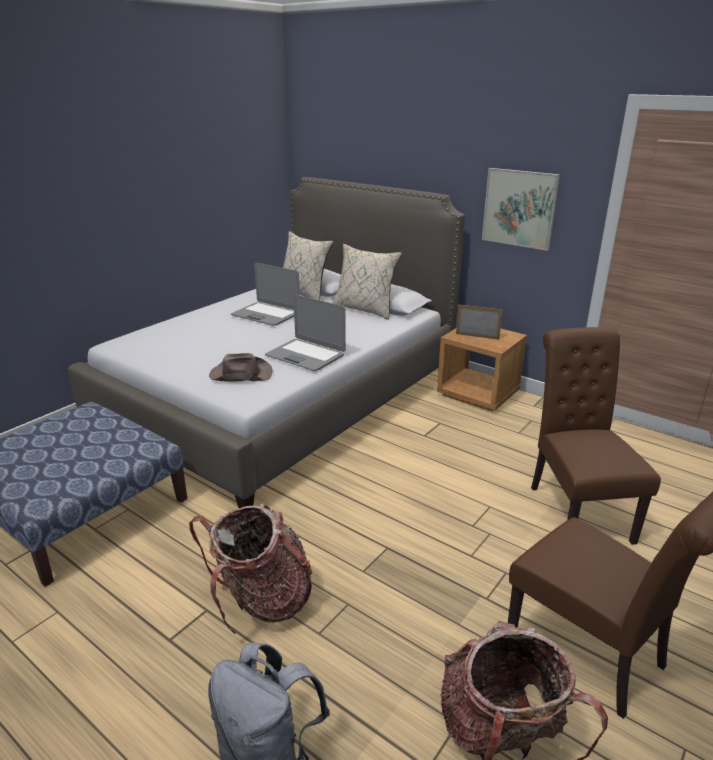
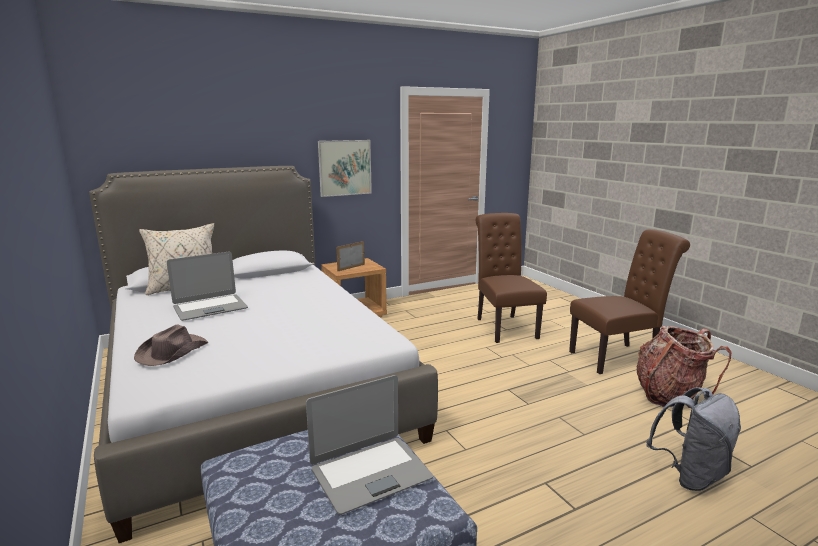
camera: 65 degrees left, 10 degrees down
(240, 374) = (335, 335): brown hat -> brown hat (171, 352)
(262, 601) = (544, 452): backpack -> none
(305, 355) = (330, 308): laptop -> laptop (370, 473)
(365, 309) = (268, 277): beige pillow -> none
(575, 509) = (504, 326): brown chair -> brown chair turned 60 degrees clockwise

